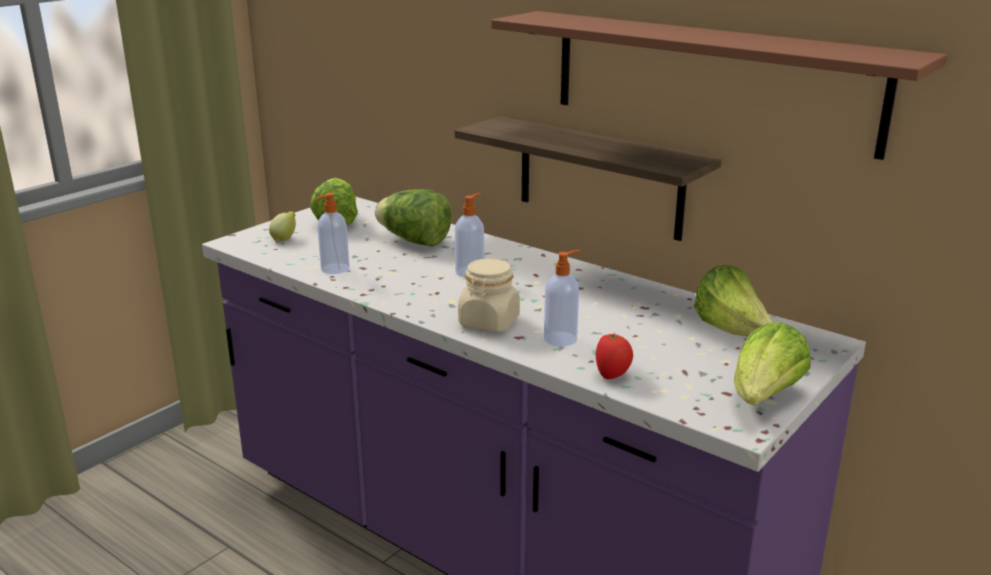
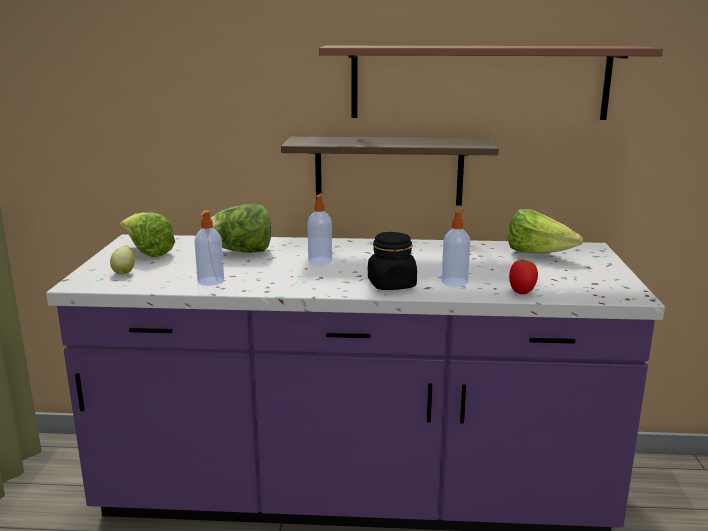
camera: 35 degrees left, 5 degrees down
(489, 322) = (392, 284): beige jar -> black jar
(764, 398) = (615, 280): lettuce -> none

